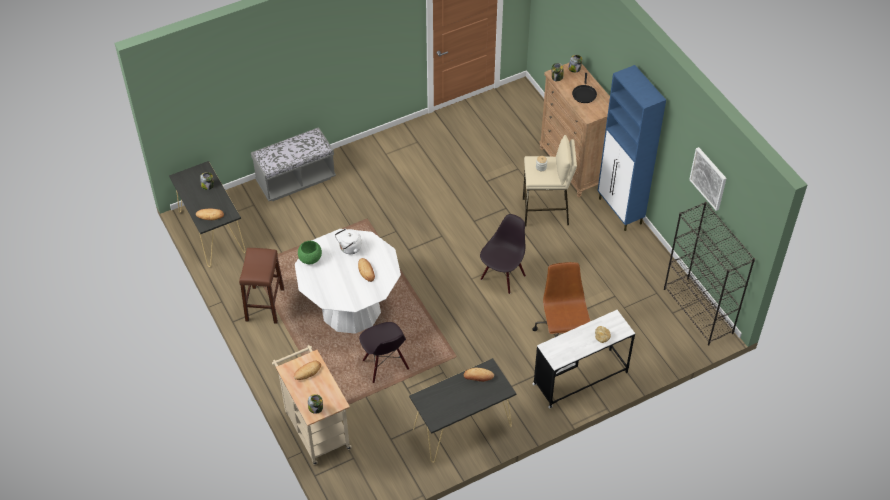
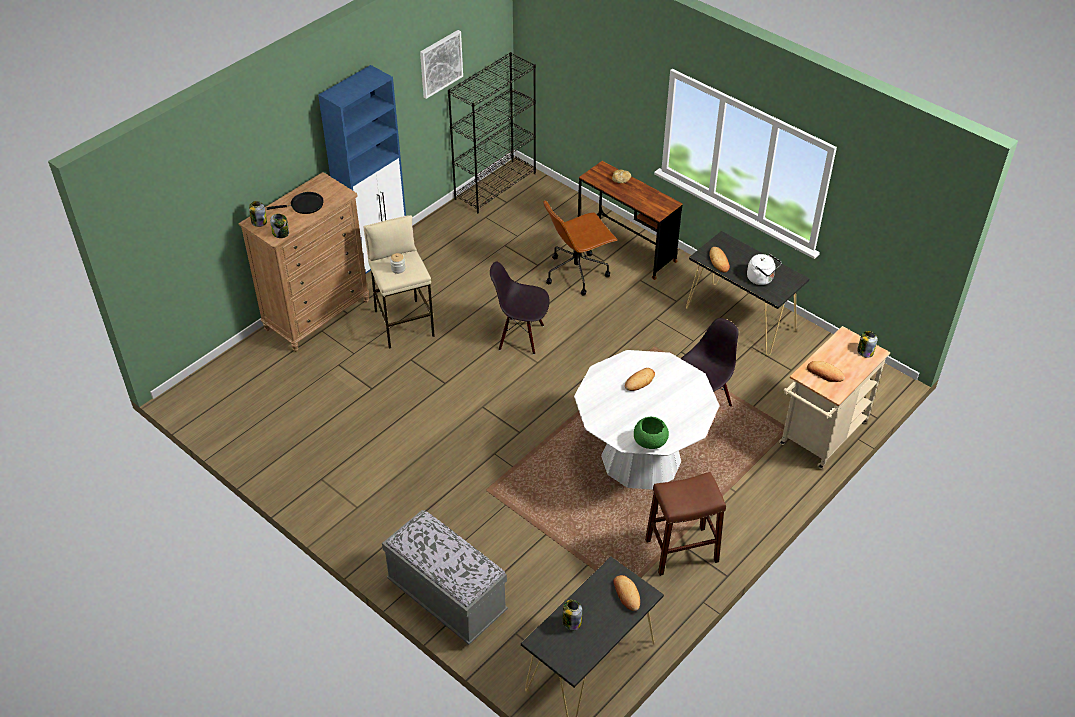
camera: 110 degrees left, 5 degrees down
(349, 248) = (613, 408): white kettle -> white kettle (761, 279)
(580, 378) = (626, 248): white desk -> brown desk

